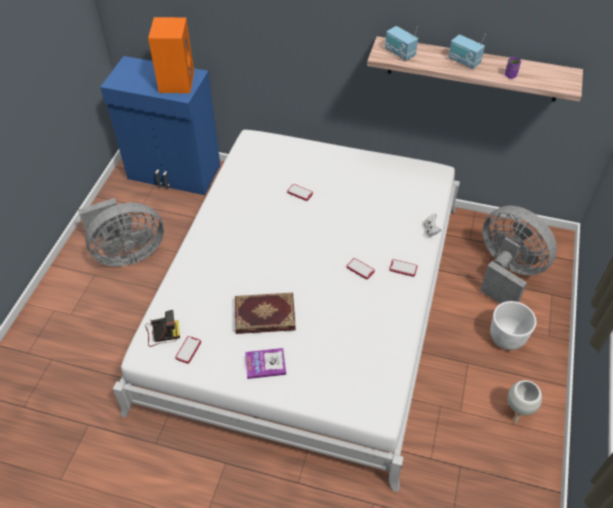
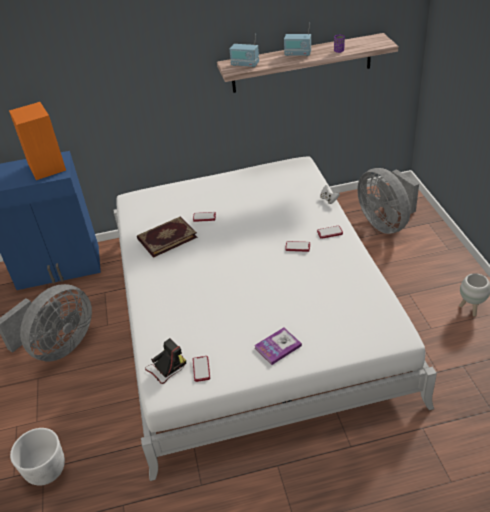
camera: 25 degrees left, 10 degrees down
(265, 313) = (246, 311): book -> book (167, 238)
(506, 272) = (386, 223): grey fan -> grey fan turned 135 degrees counterclockwise
(506, 339) = (422, 265): white planter -> white planter (46, 471)

